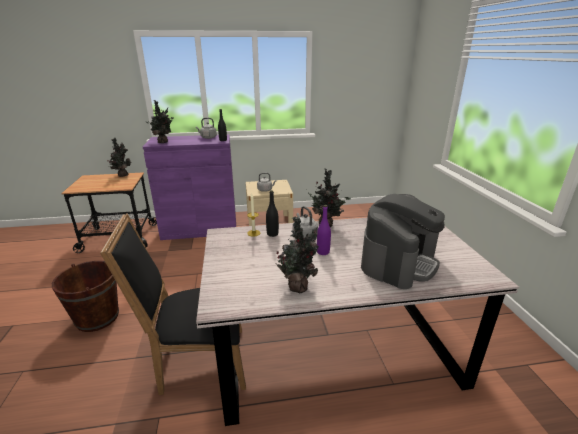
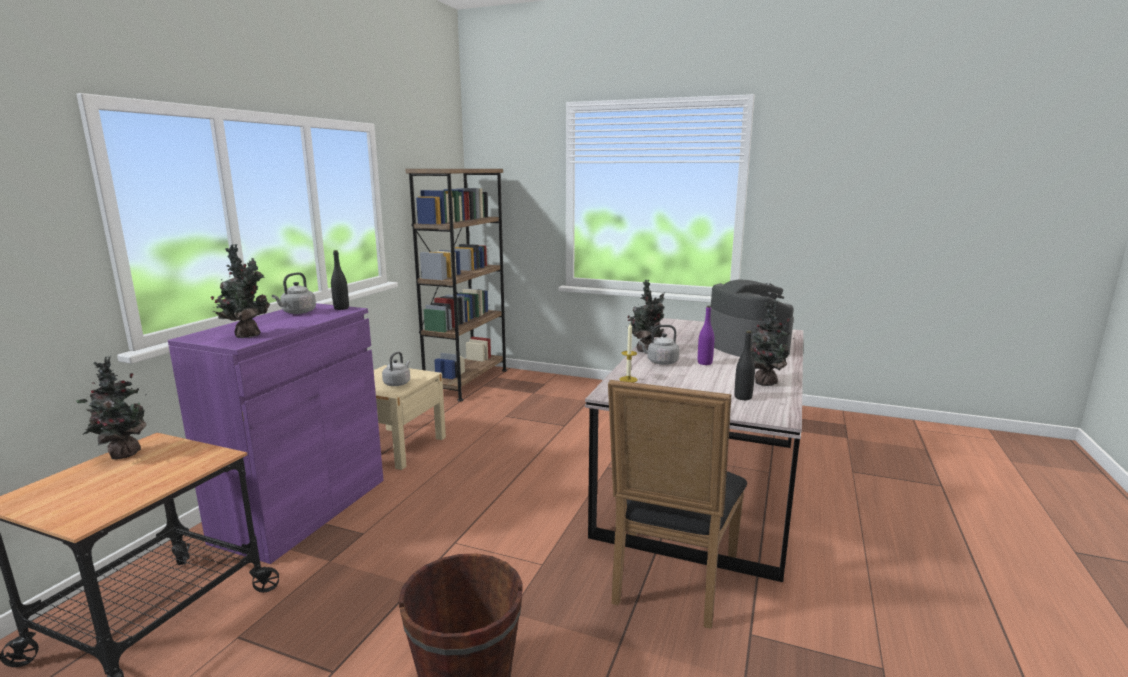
camera: 60 degrees left, 10 degrees down
(272, 234) = (641, 372): black bottle -> black bottle (743, 397)
(365, 210) = (467, 382): none -> brown bookcase

